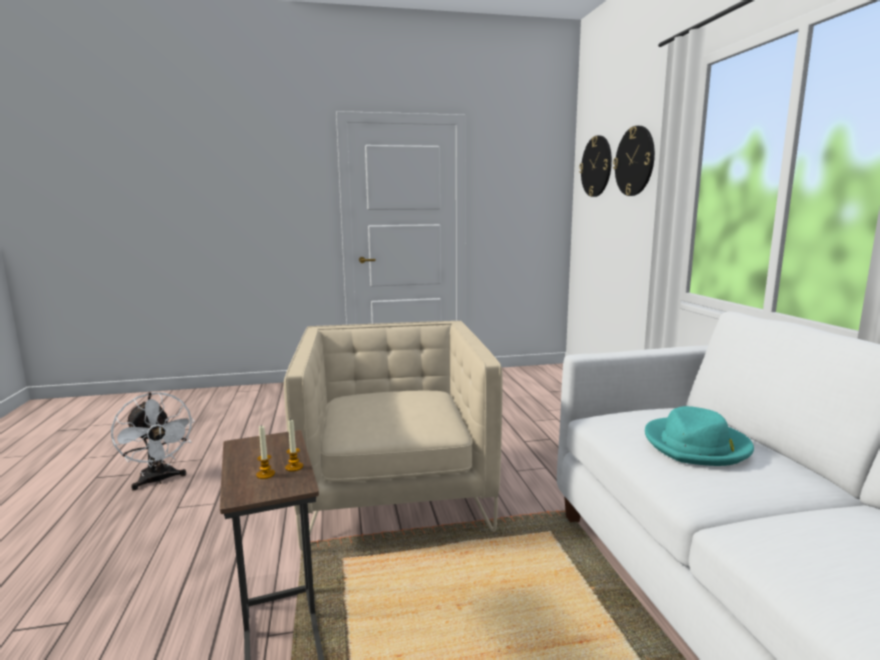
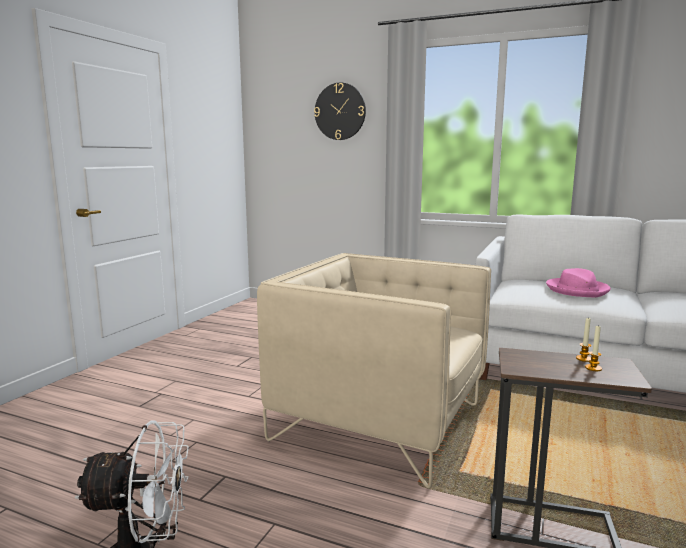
camera: 55 degrees left, 0 degrees up
(596, 166) = (283, 112): wall clock -> none
(696, 446) = (577, 290): turquoise hat -> pink hat

